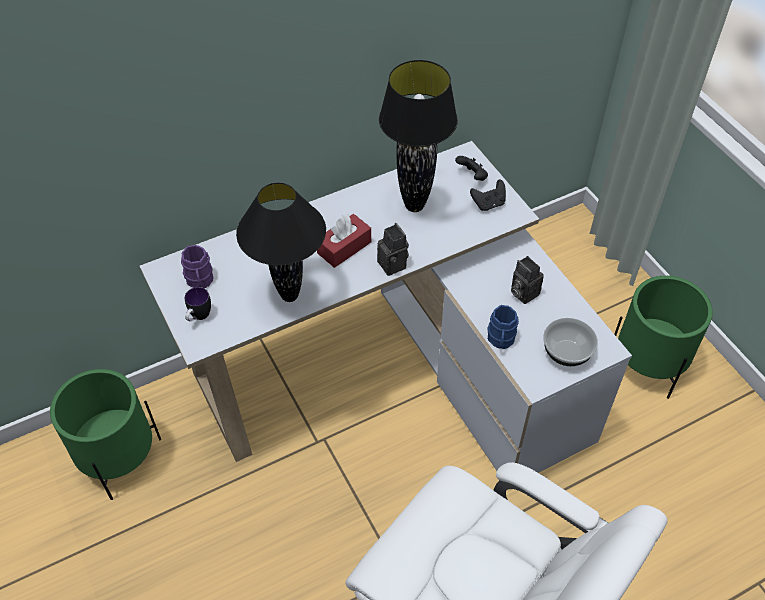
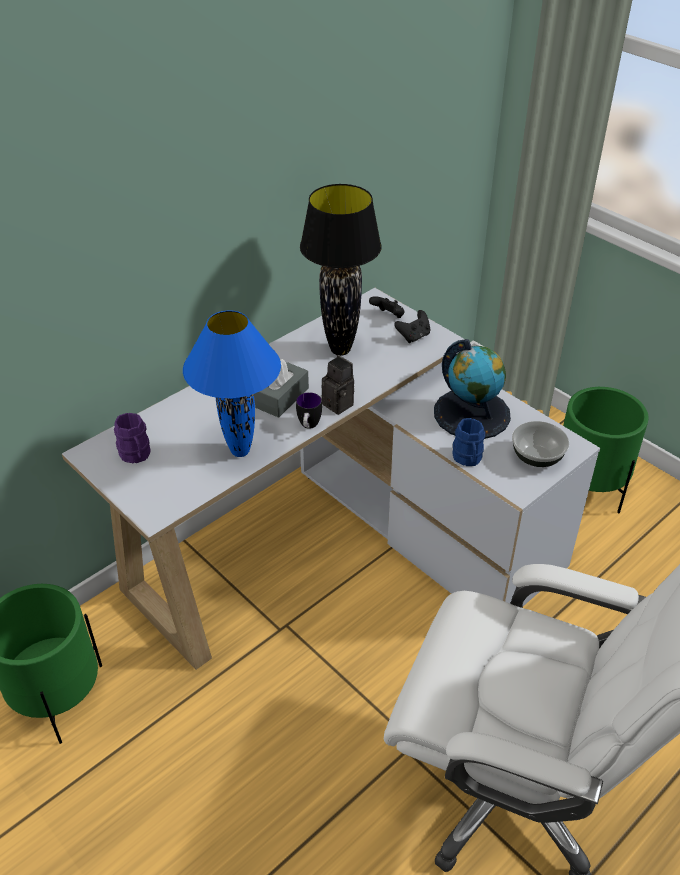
camera: 15 degrees left, 10 degrees down
(198, 317) = (146, 489): mug -> mug (308, 427)
(289, 295) = (239, 451): black table lamp -> blue table lamp
(344, 247) = (282, 398): red tissue box -> grey tissue box
(522, 292) = (472, 413): camera -> globe

